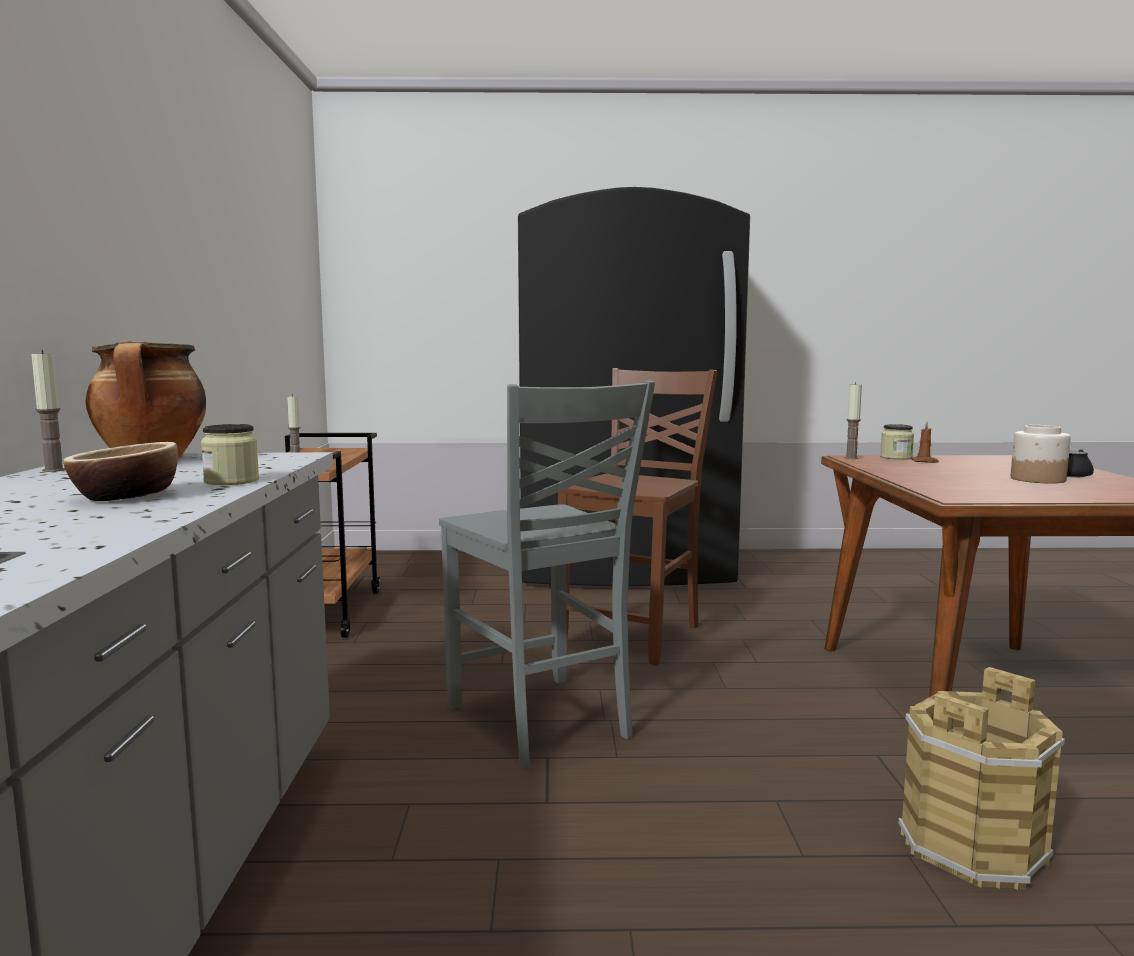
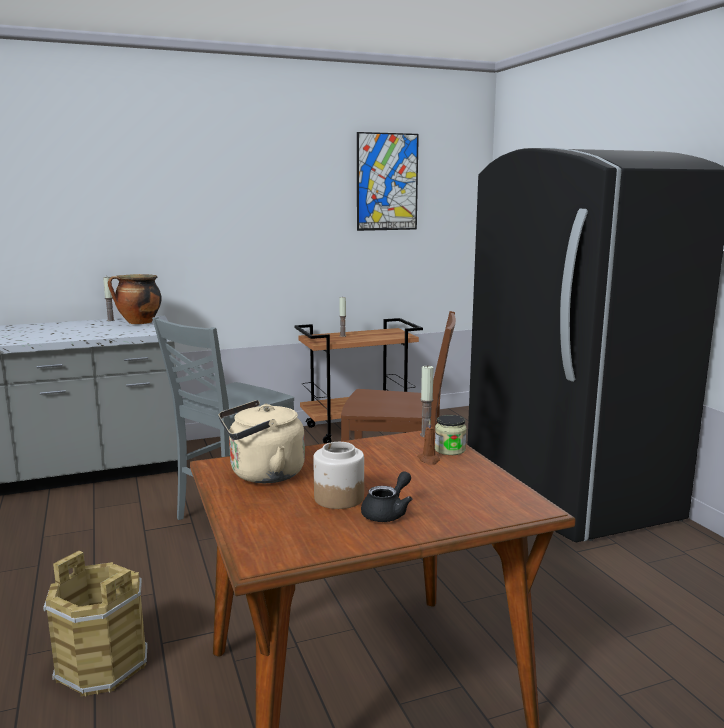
camera: 70 degrees right, 5 degrees up
(126, 496) = (47, 334): bowl -> none
(231, 481) = (81, 337): jar -> none
(269, 217) = (387, 182): none -> picture
(984, 489) = (262, 475): none -> beige kettle

